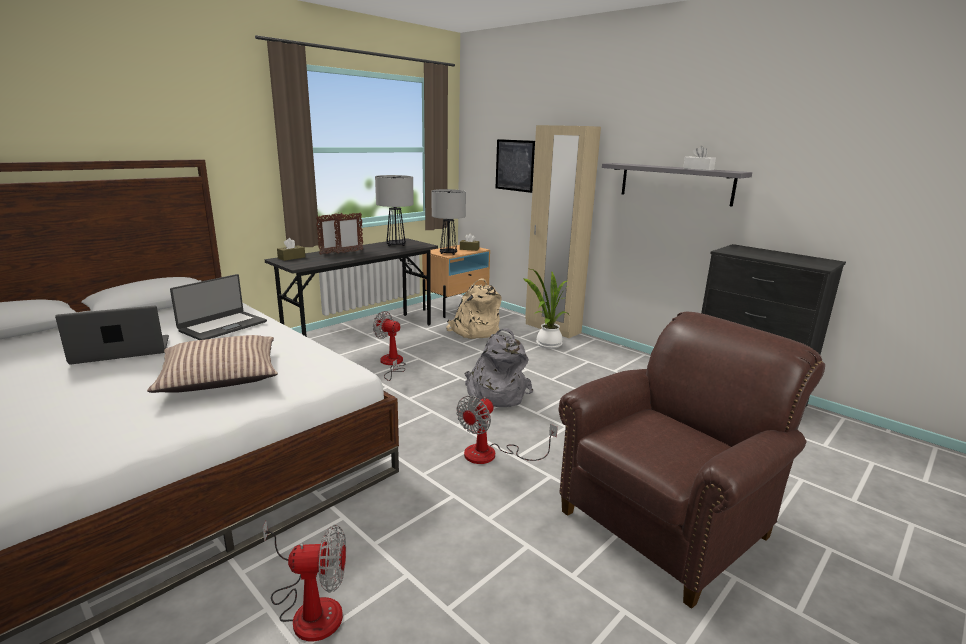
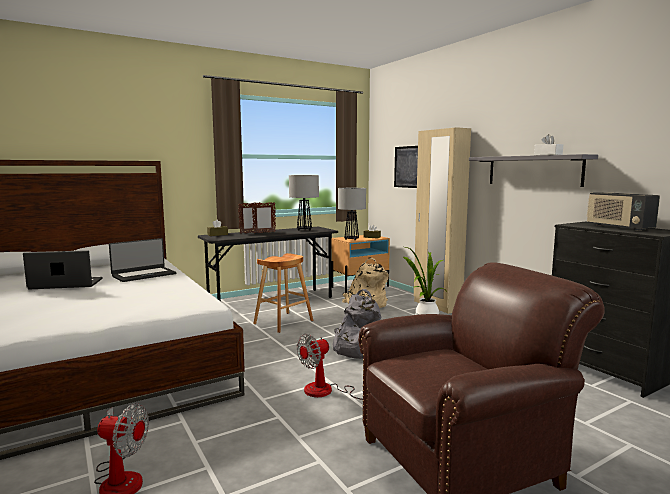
camera: 15 degrees right, 10 degrees down
(220, 376) = (116, 301): pillow -> none
(391, 364) = (283, 322): fan -> brown stool
(775, 255) = (618, 227): none -> radio

